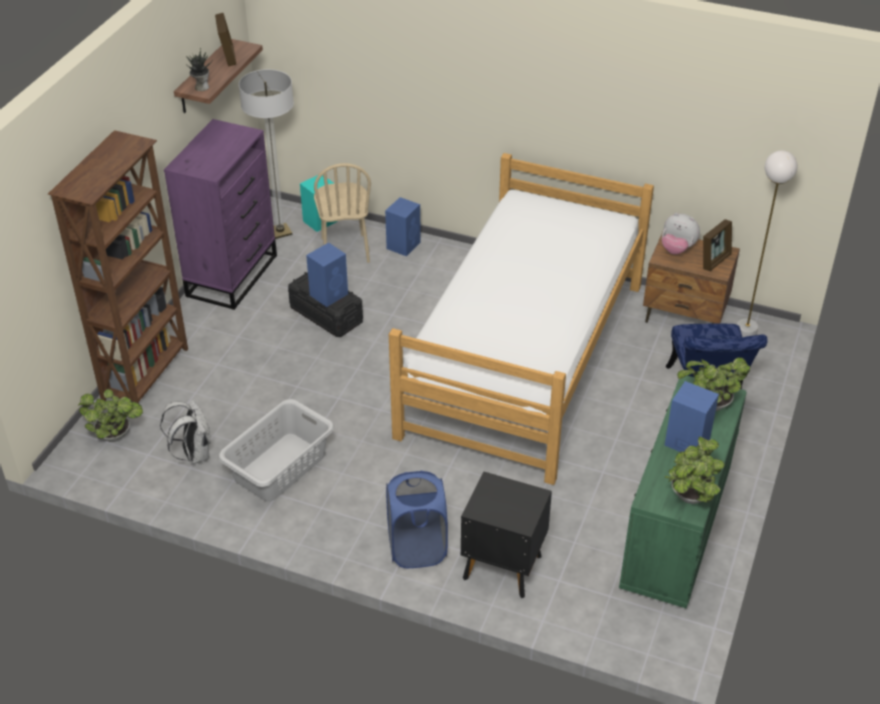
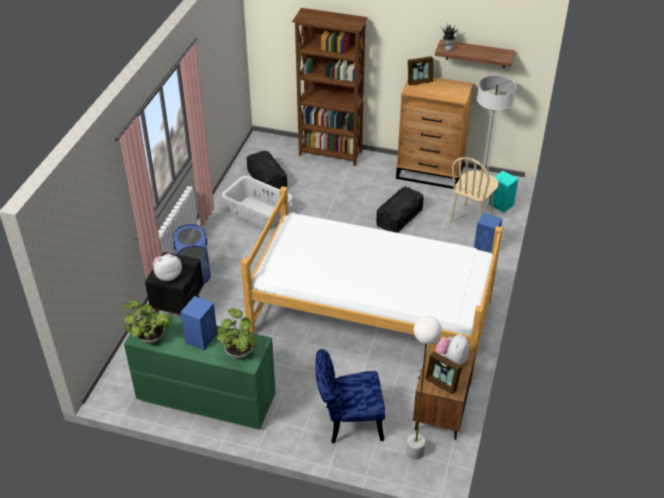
camera: 85 degrees right, 0 degrees up
(116, 436) = (279, 151): potted plant -> none
(194, 454) = (267, 180): white backpack -> black storage box
(227, 56) = (489, 52): picture frame -> picture frame (420, 82)
(232, 275) = (430, 173): purple dresser -> brown dresser
(329, 294) = (397, 204): blue speaker -> none
(344, 250) = (471, 219): beige chair -> beige chair turned 45 degrees counterclockwise
(520, 508) = (168, 276): none -> plush toy

